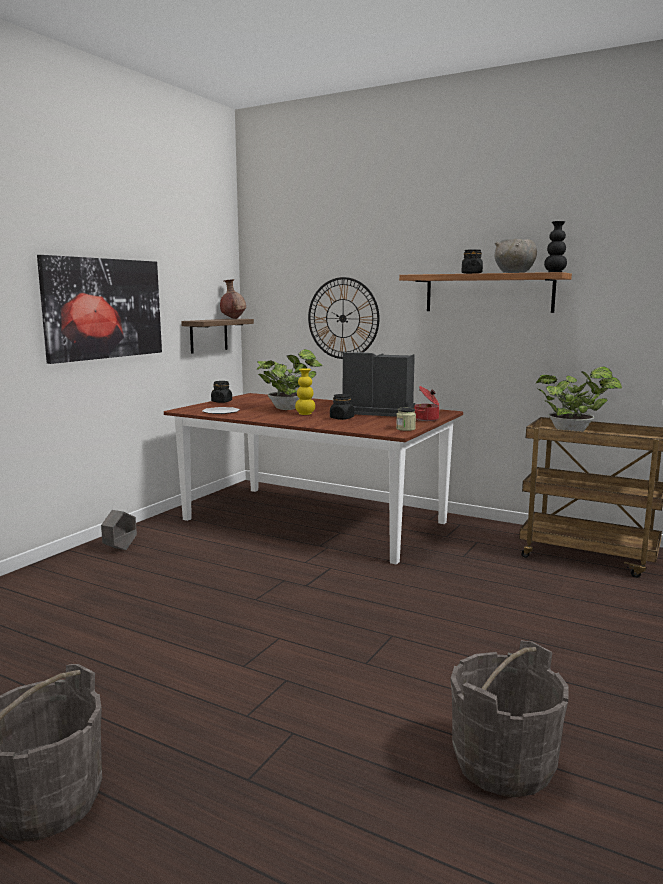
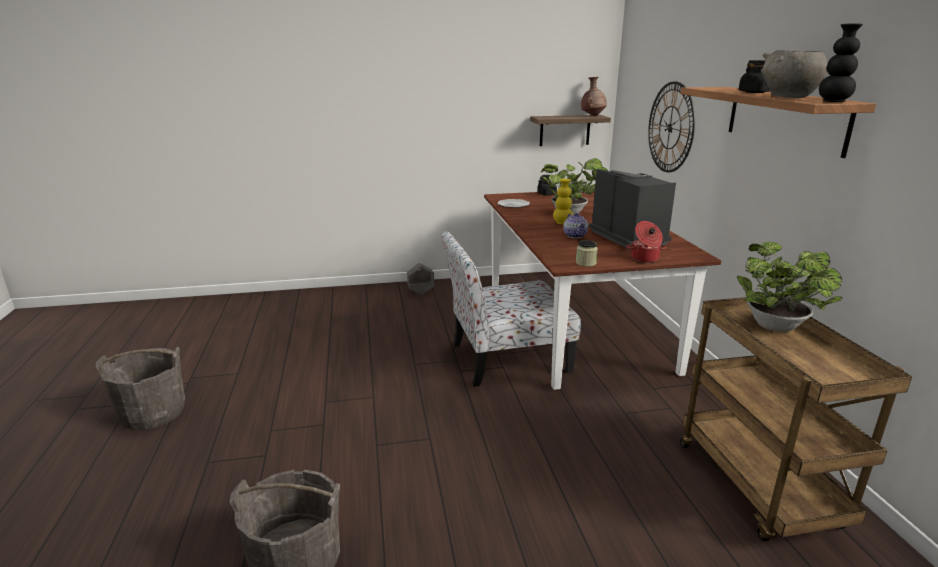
camera: 50 degrees right, 10 degrees up
(103, 308) = (443, 105): picture -> none
(320, 561) = (506, 358): none -> chair
(341, 418) = (575, 235): black jar -> teapot

